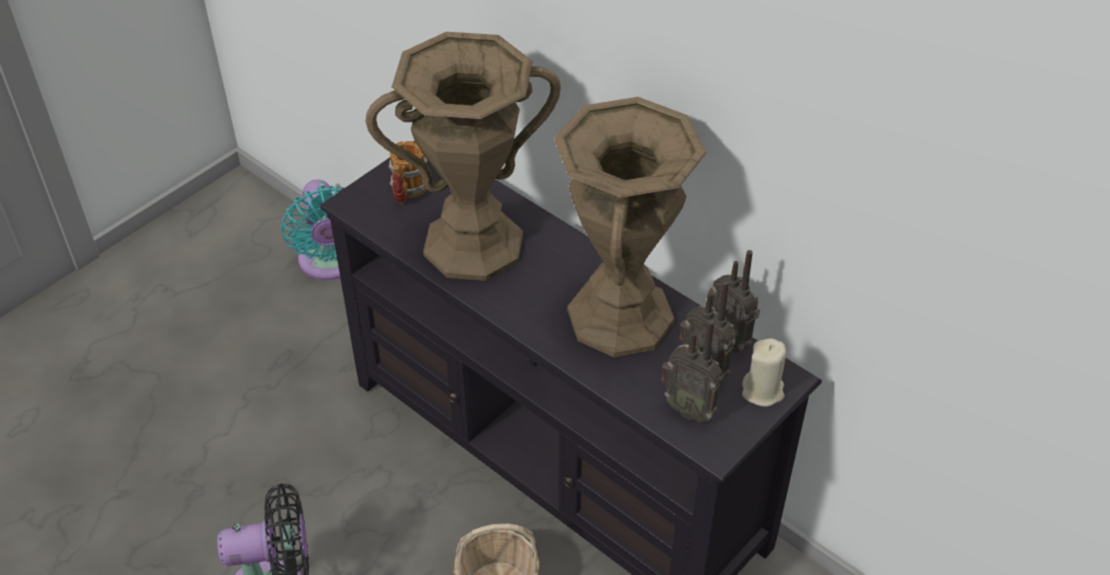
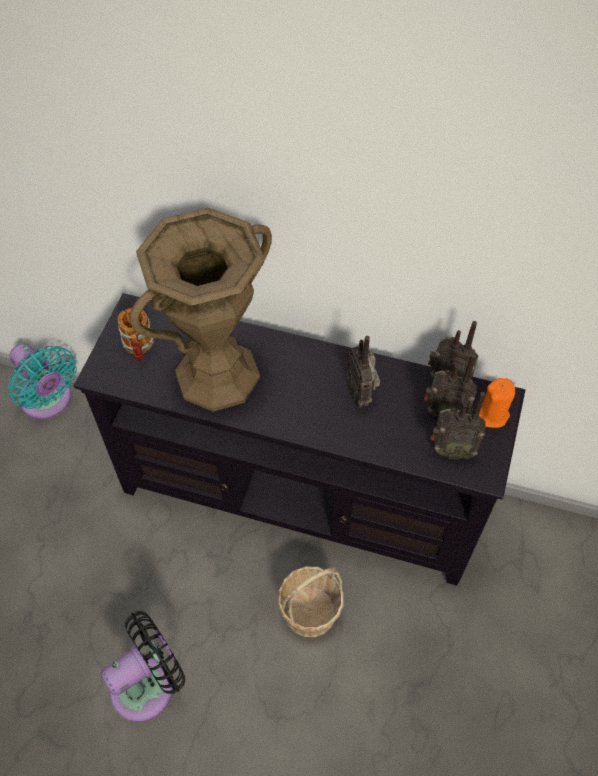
camera: 25 degrees left, 10 degrees up
(620, 316) = (361, 394): brown vase -> radio
(763, 391) = (492, 414): beige candle -> orange candle

